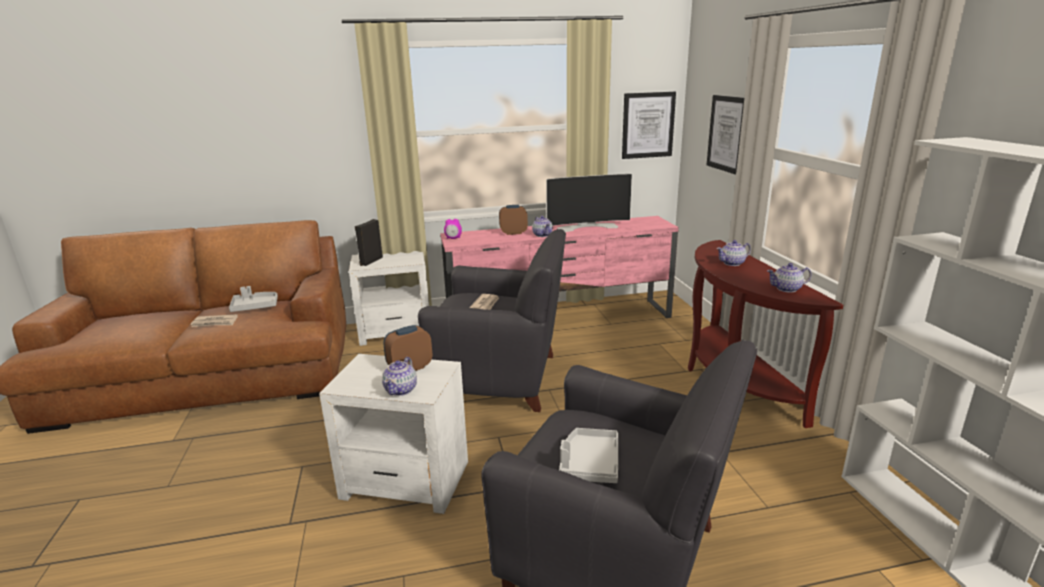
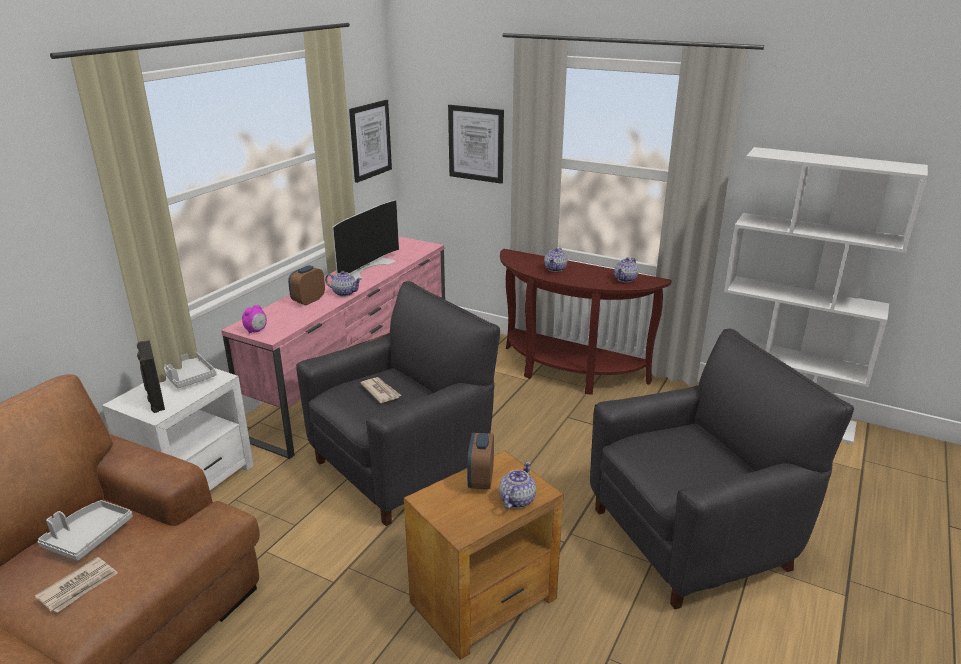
camera: 50 degrees left, 5 degrees up
(401, 389) = (516, 500): teapot -> teapot turned 120 degrees counterclockwise
(406, 480) = (485, 600): white side table -> brown side table
(589, 464) = (700, 468): grey tray -> grey tray (188, 376)

